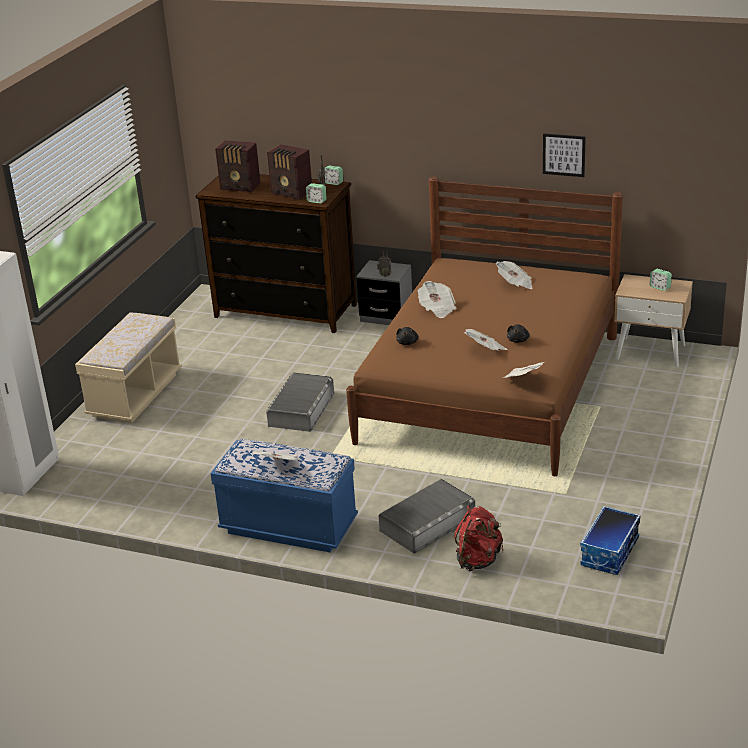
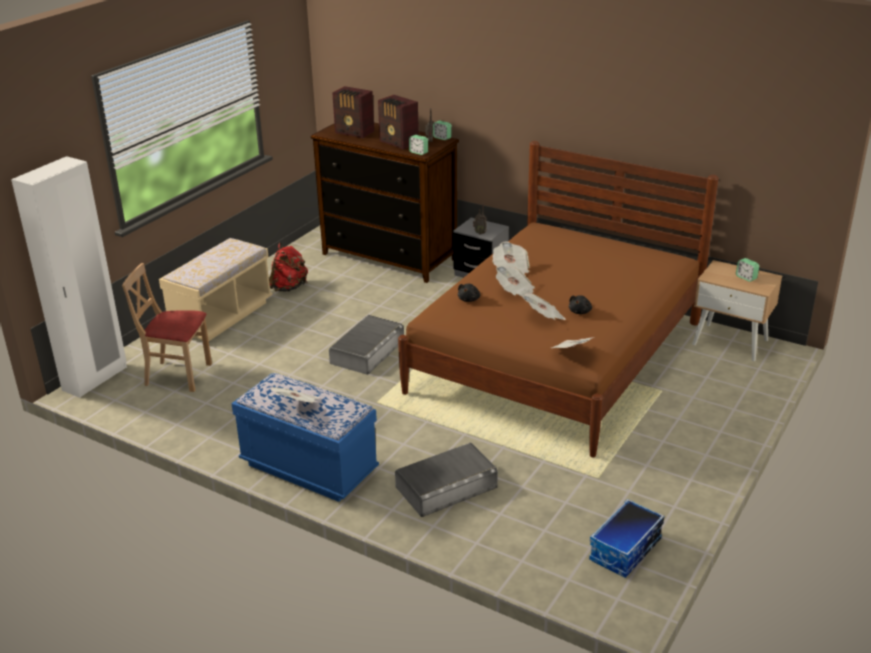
camera: 10 degrees right, 0 degrees up
(116, 459) = (178, 375): none -> beige chair
(478, 560) = (483, 536): red backpack -> red backpack (289, 288)
(515, 284) = (597, 256): newspaper -> newspaper (515, 292)
(564, 155) = (663, 131): picture -> none

